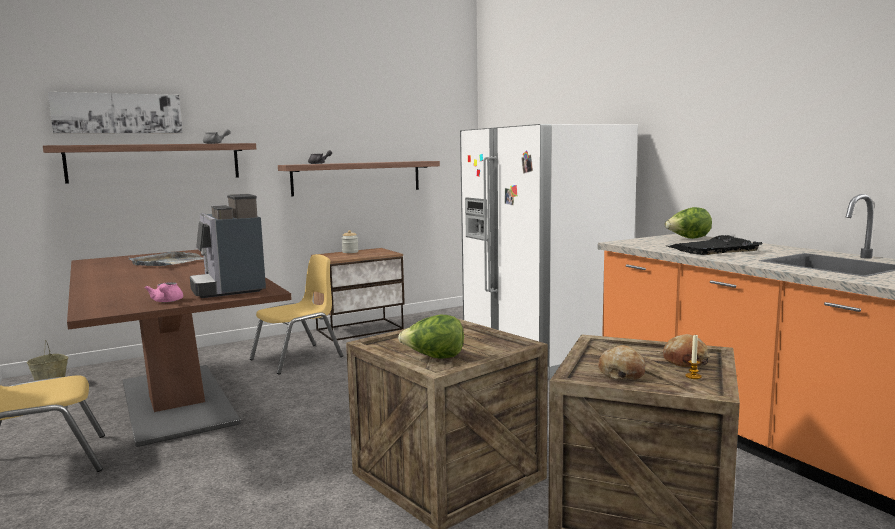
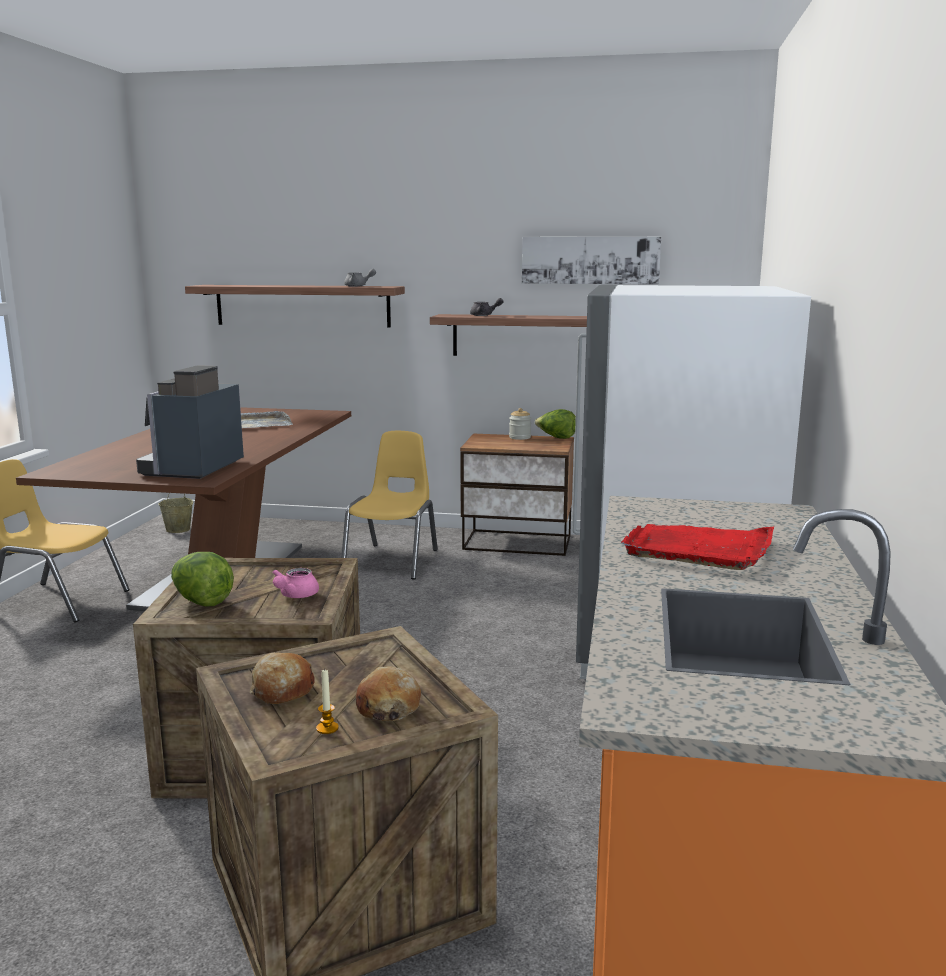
camera: 40 degrees right, 5 degrees up
(118, 113) = (268, 249): picture -> picture (590, 260)
(167, 301) = (116, 473): pink teapot -> pink teapot (295, 595)
(298, 358) = (392, 561): yellow chair -> yellow chair turned 75 degrees counterclockwise
(688, 238) = (763, 519): lettuce -> lettuce (556, 438)
(713, 249) = (699, 549): black tray -> red tray

